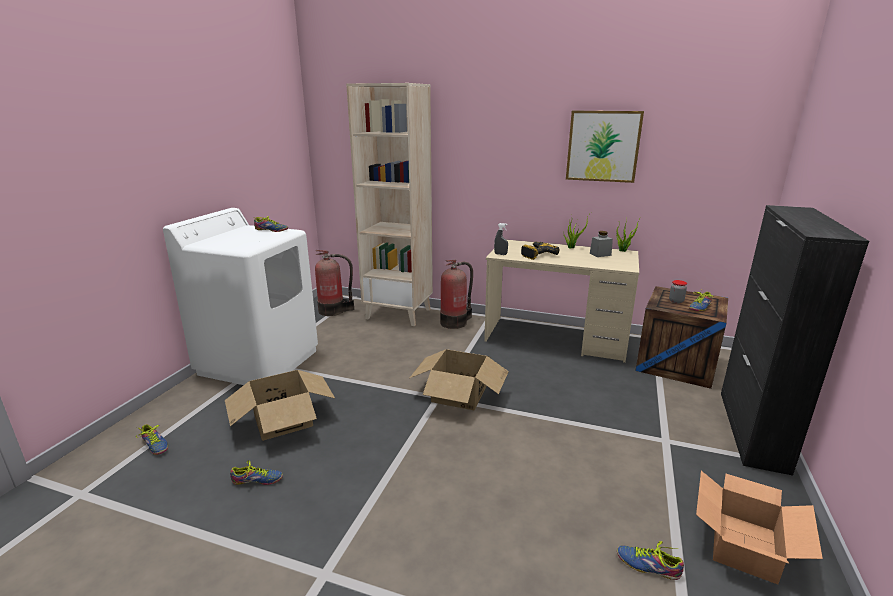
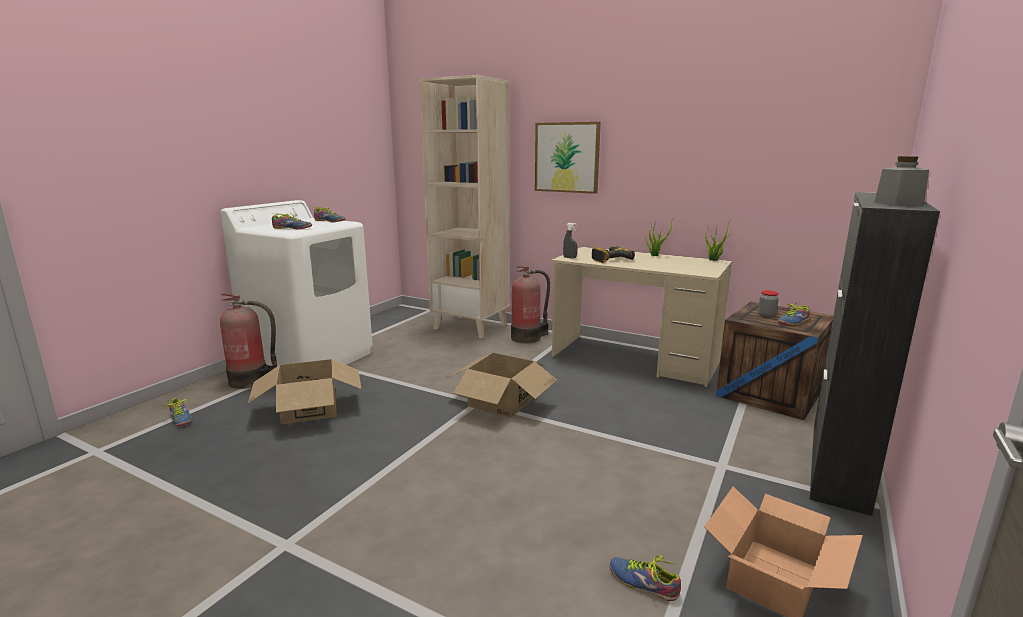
camera: 10 degrees right, 5 degrees down
(257, 481) = (259, 458): shoe -> shoe (292, 228)
(334, 310) = (405, 320): fire extinguisher -> fire extinguisher (252, 381)
(600, 254) = (684, 262): grey jar -> grey jar (898, 204)
(603, 146) = (690, 141): picture -> picture (567, 157)

